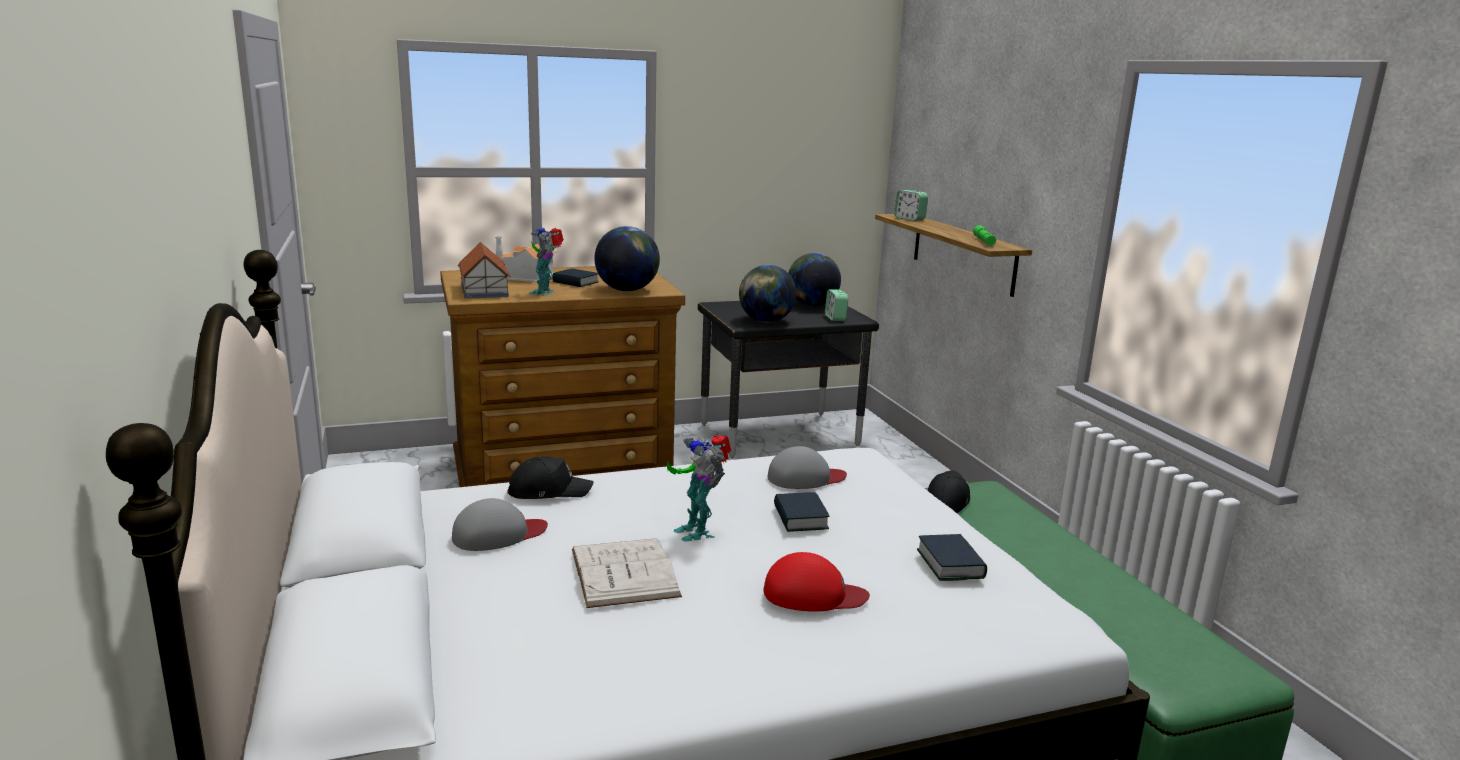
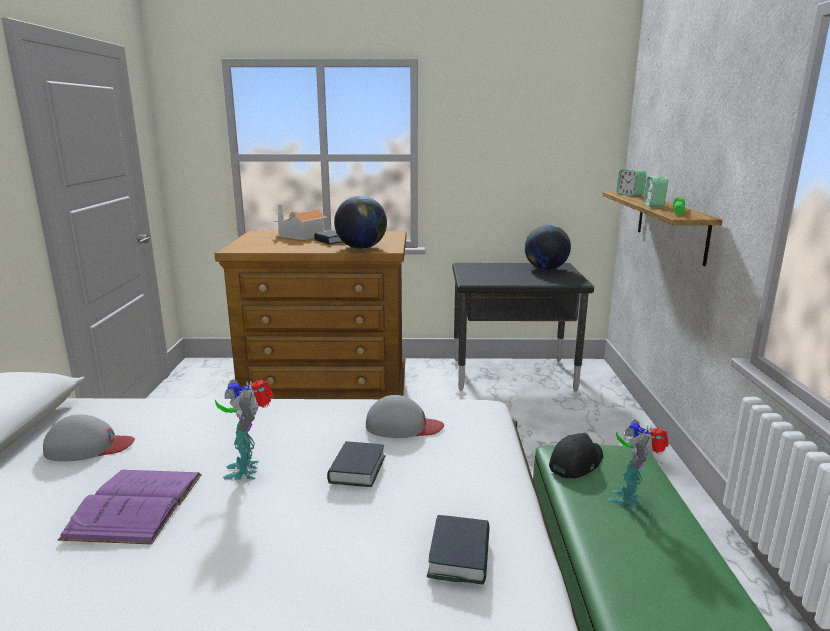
camera: 20 degrees right, 0 degrees up
(484, 290) = (255, 244): toy house -> none
(545, 292) = (297, 247): toy robot -> toy robot (630, 500)
(548, 491) = (174, 410): black cap -> none
(624, 572) = (136, 505): white book -> purple book
(765, 321) = (492, 279): globe -> none
(813, 594) = (275, 568): red cap -> none
(835, 318) = (556, 280): alarm clock -> alarm clock (653, 205)

